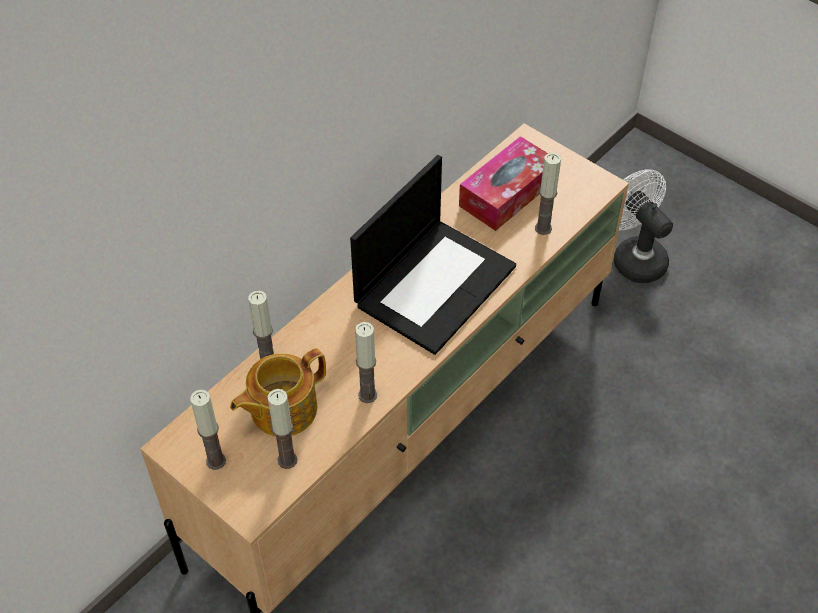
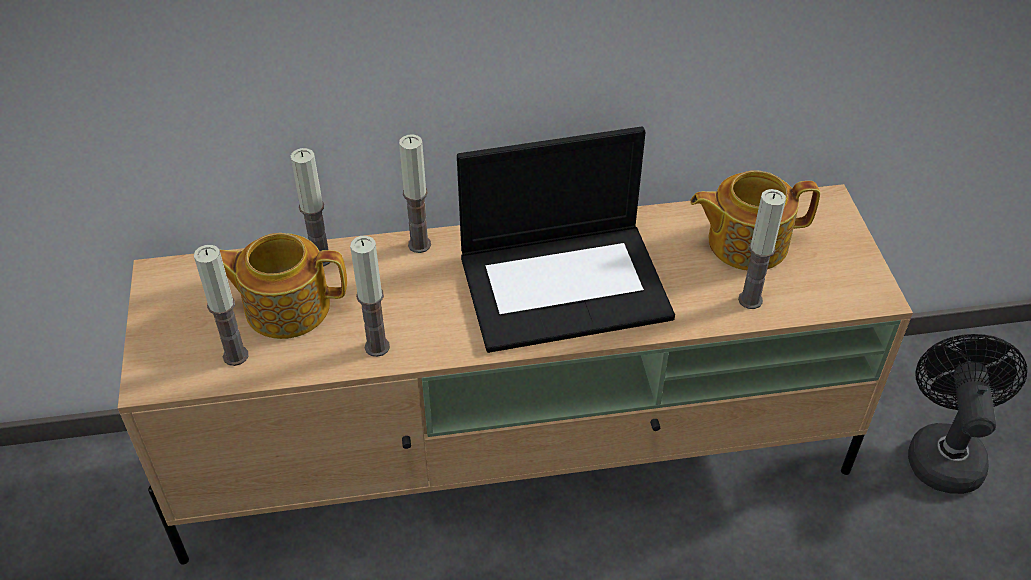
camera: 40 degrees right, 5 degrees down
(216, 461) = (177, 313): candle -> candle (419, 245)
(507, 193) = (745, 242): tissue box -> teapot
(633, 257) = (943, 451): white fan -> black fan

